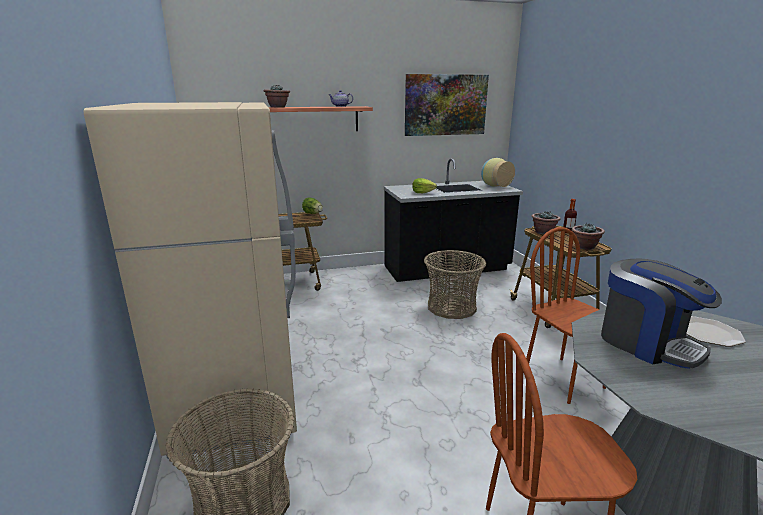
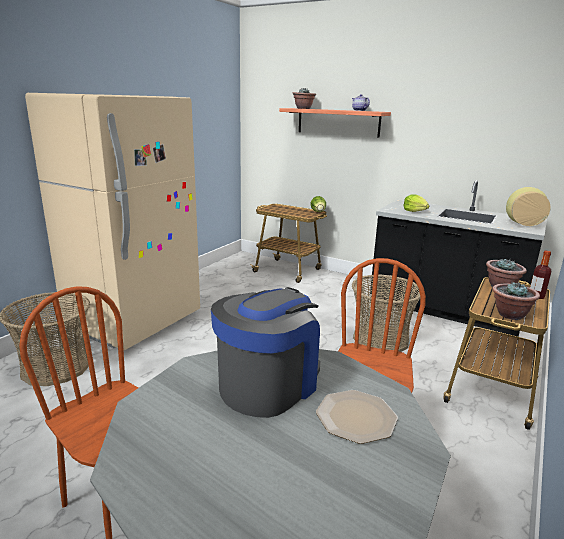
camera: 45 degrees right, 0 degrees up
(445, 105) = (488, 115): picture -> none
(647, 343) = (268, 384): coffee machine -> coffee machine turned 150 degrees counterclockwise

